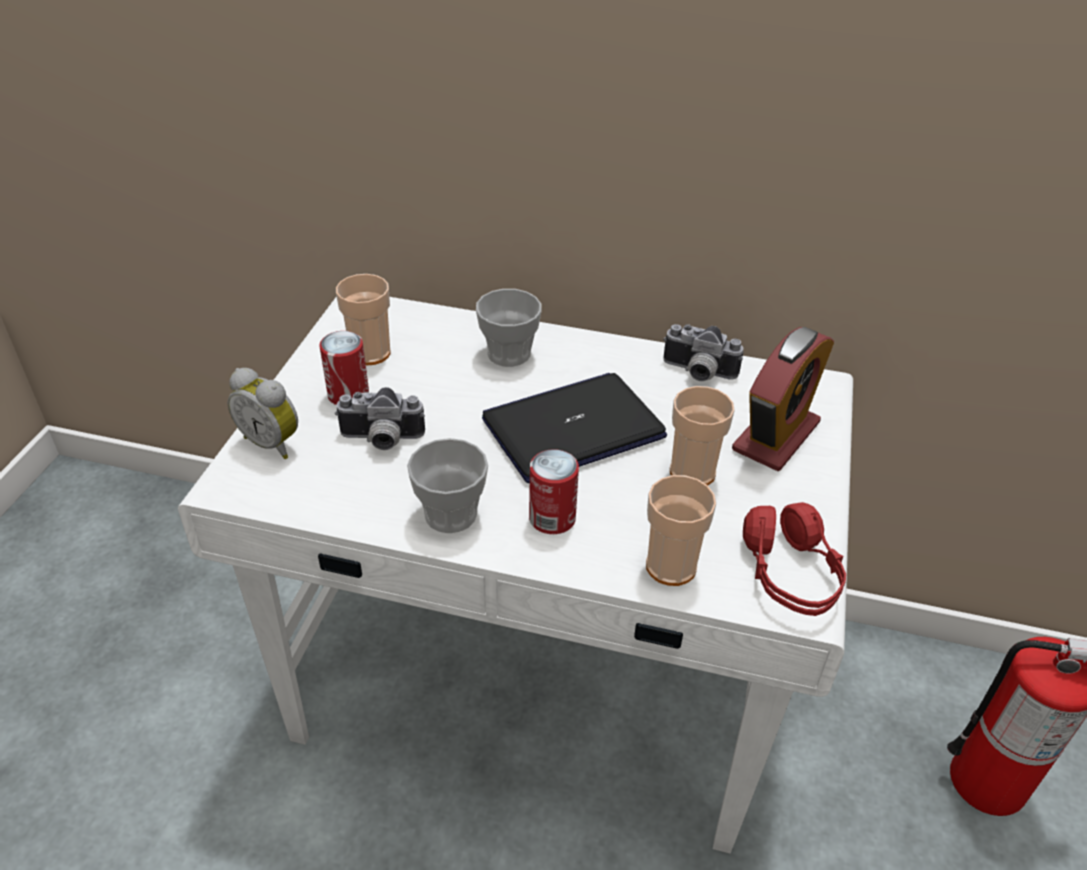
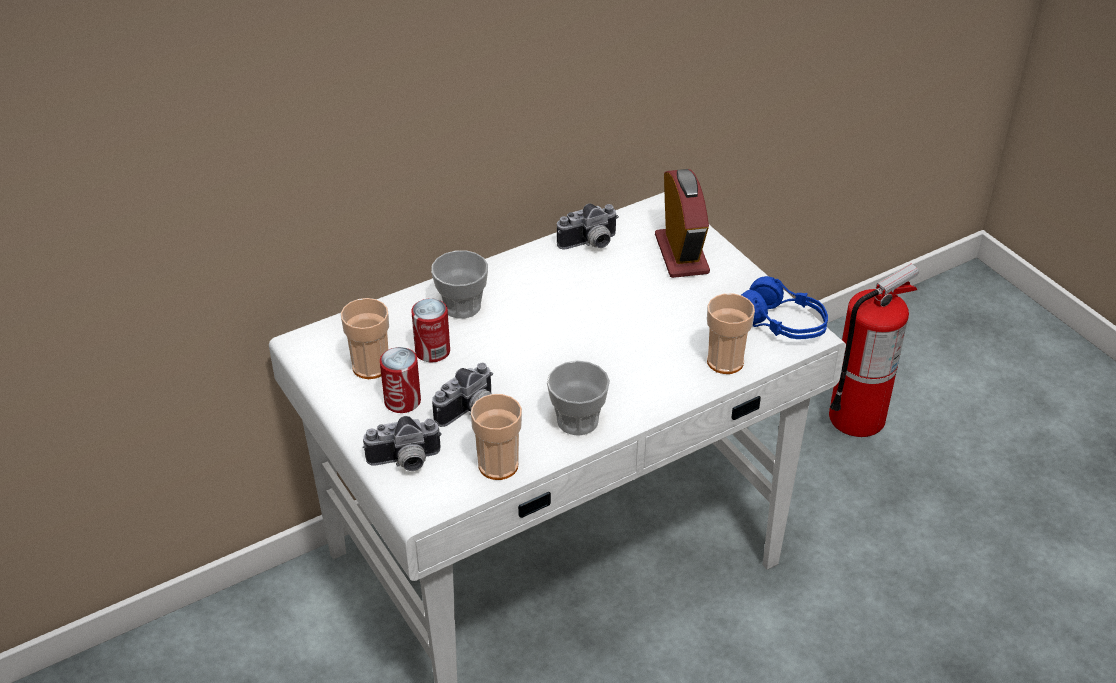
camera: 45 degrees left, 0 degrees up
(273, 442) = (405, 462): alarm clock -> camera
(552, 518) = (633, 382): can -> can (432, 351)
(573, 428) = (570, 325): laptop -> none
(692, 472) = (667, 304): cup -> cup (498, 465)
(790, 574) = (782, 324): red headphones -> blue headphones

